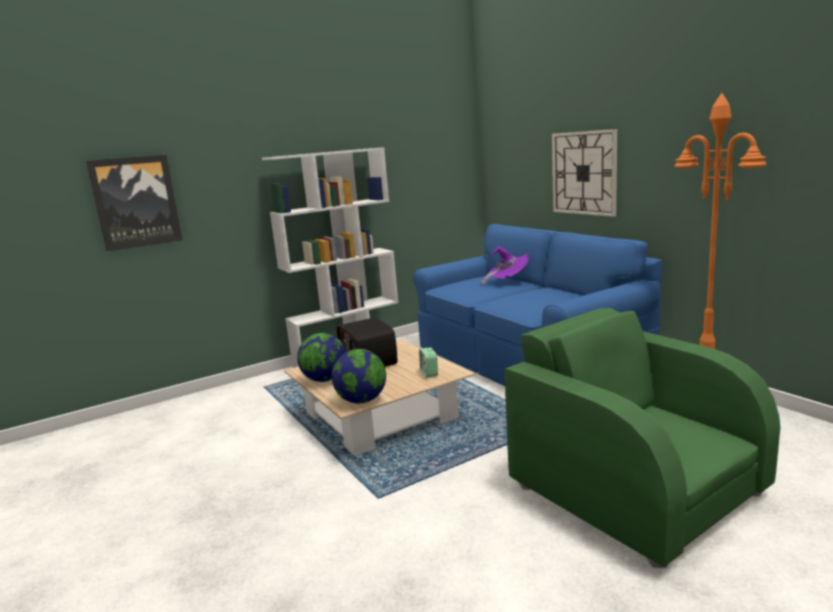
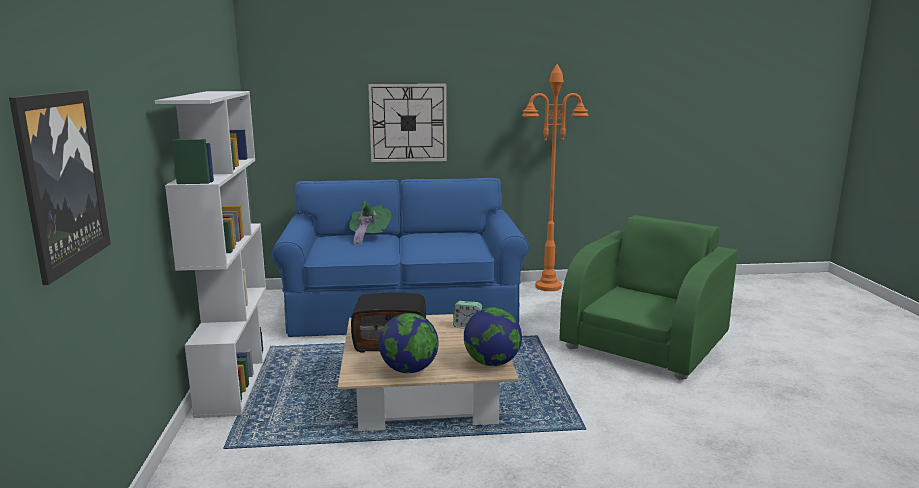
camera: 65 degrees left, 0 degrees up
(507, 282) = (368, 237): purple hat -> green hat
(634, 488) = (646, 342): green armchair -> green armchair turned 135 degrees clockwise

